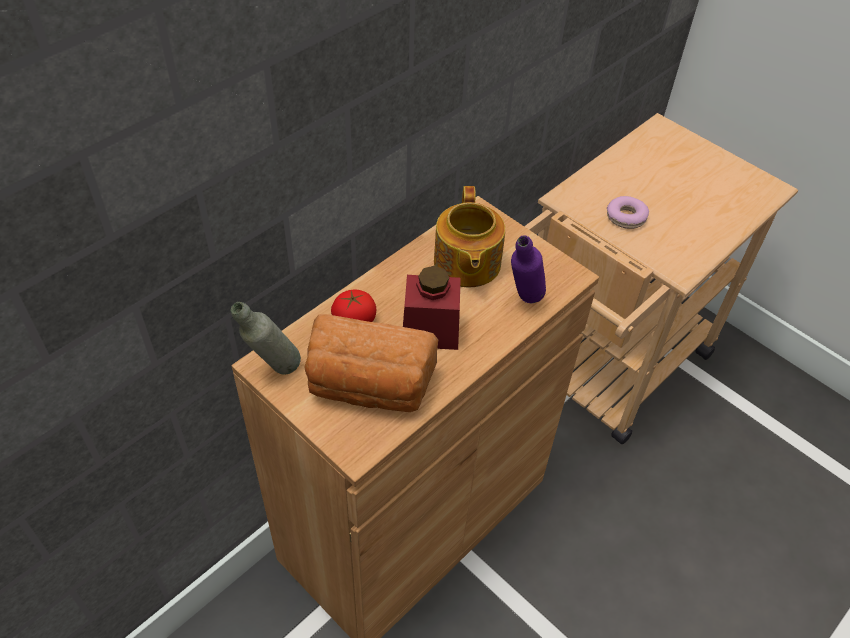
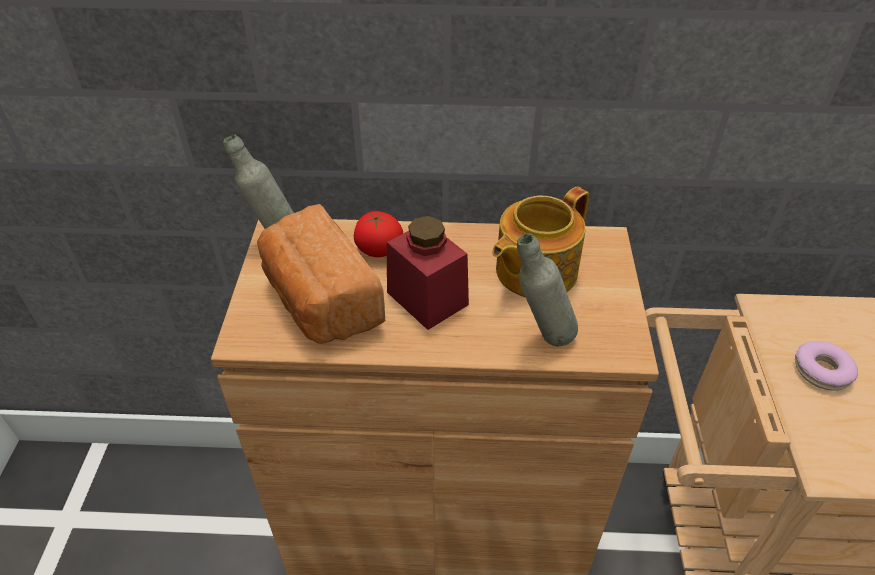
camera: 50 degrees right, 5 degrees down
(523, 303) = (541, 338): purple bottle -> grey bottle

